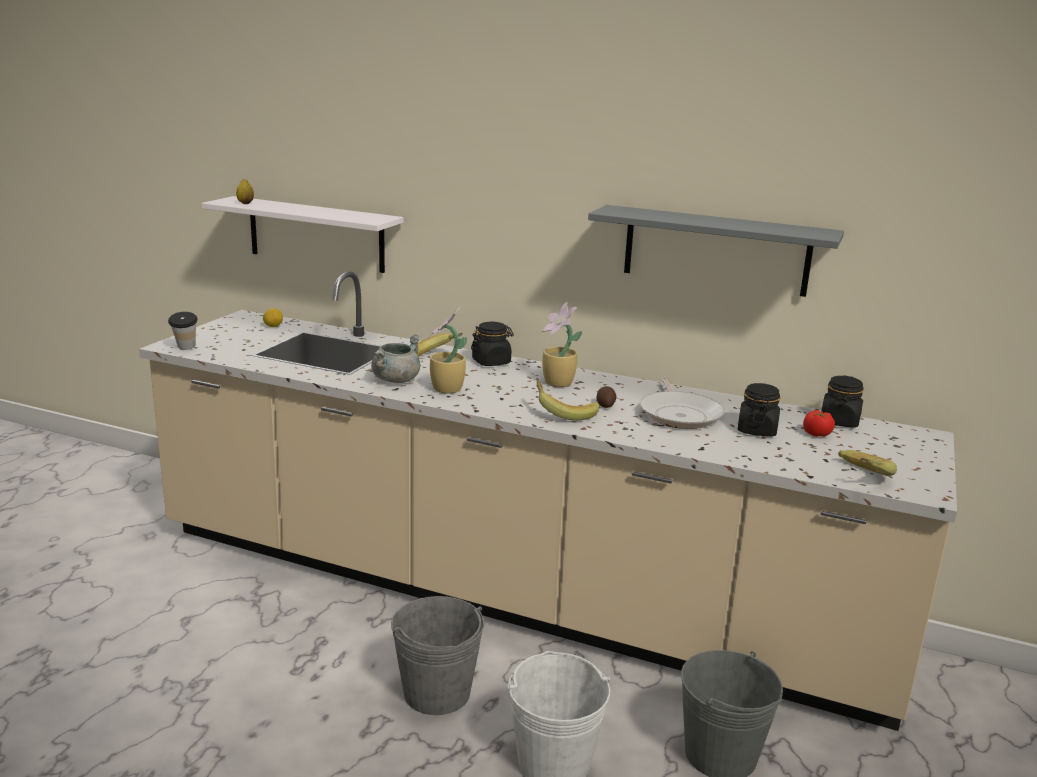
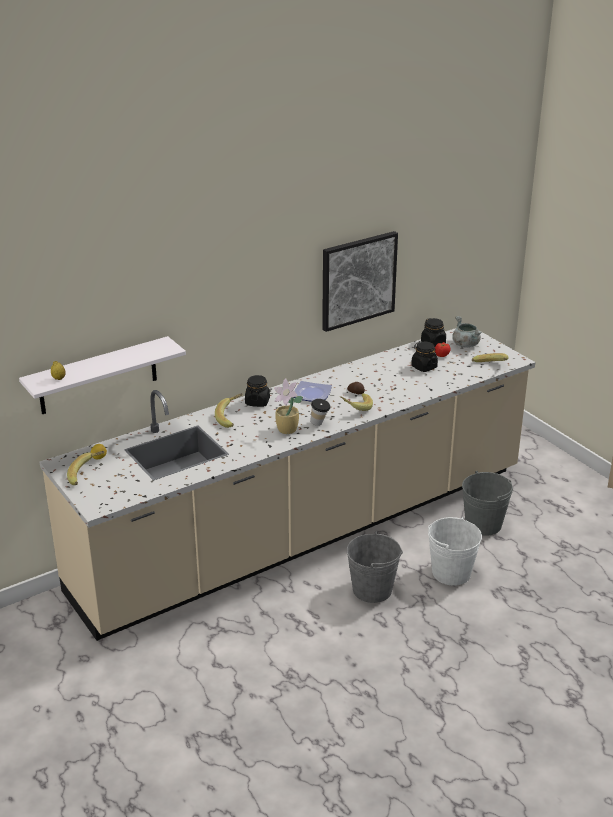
camera: 55 degrees left, 10 degrees up
(185, 349) = (111, 502): cup -> cup (320, 424)
(232, 329) = (87, 475): none -> banana
(396, 379) = (254, 441): grey cooking pot -> grey cooking pot (465, 344)
(558, 383) = (313, 394): potted plant -> plate
(680, 414) = (387, 377): frying pan -> none
(716, 250) = (358, 280): grey shelf -> picture

